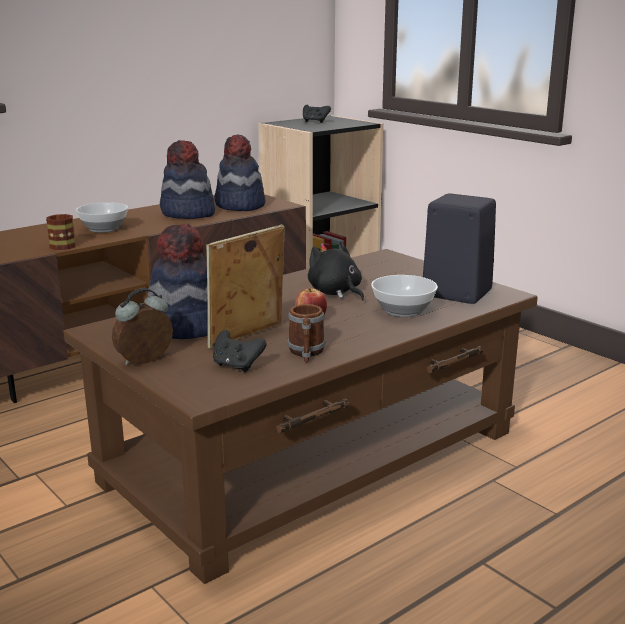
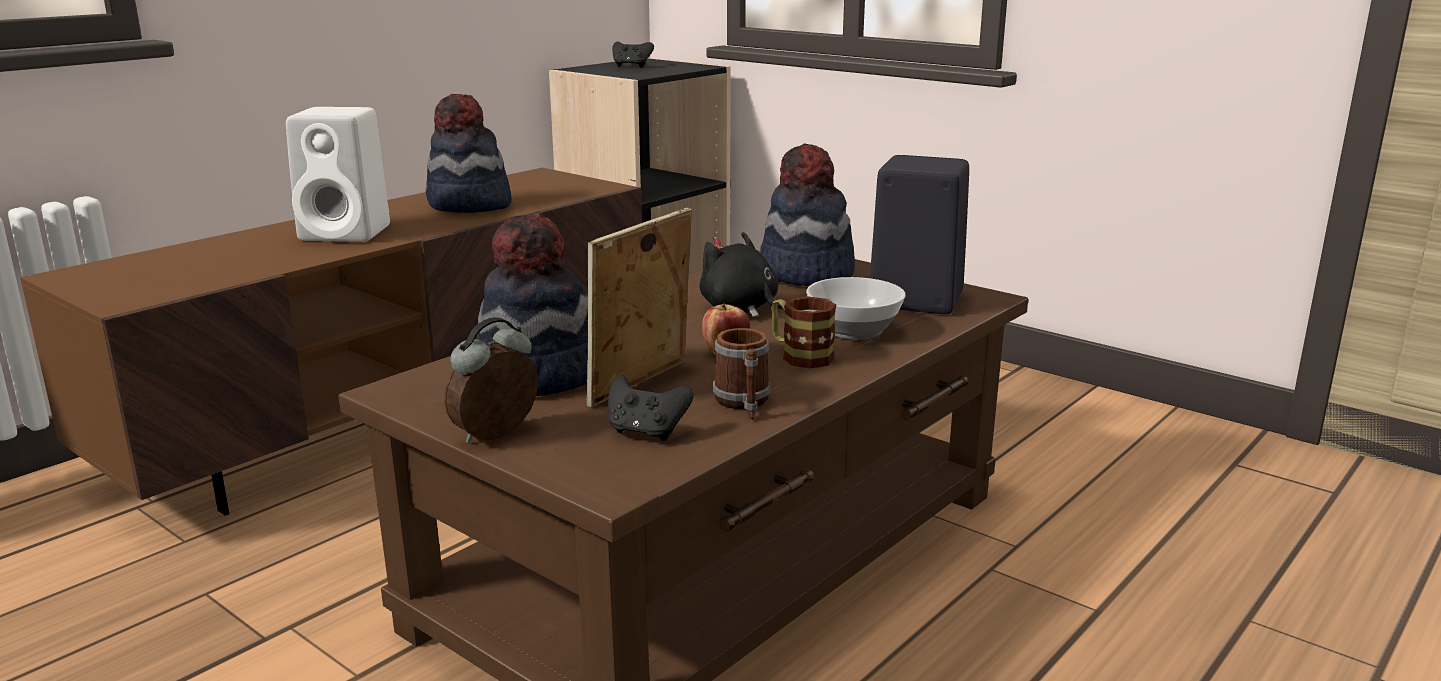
camera: 10 degrees left, 0 degrees up
(60, 245) = (286, 260): mug -> mug (799, 355)
(105, 229) = (348, 233): bowl -> white speaker
(239, 206) = (543, 191): hat -> hat (806, 274)

